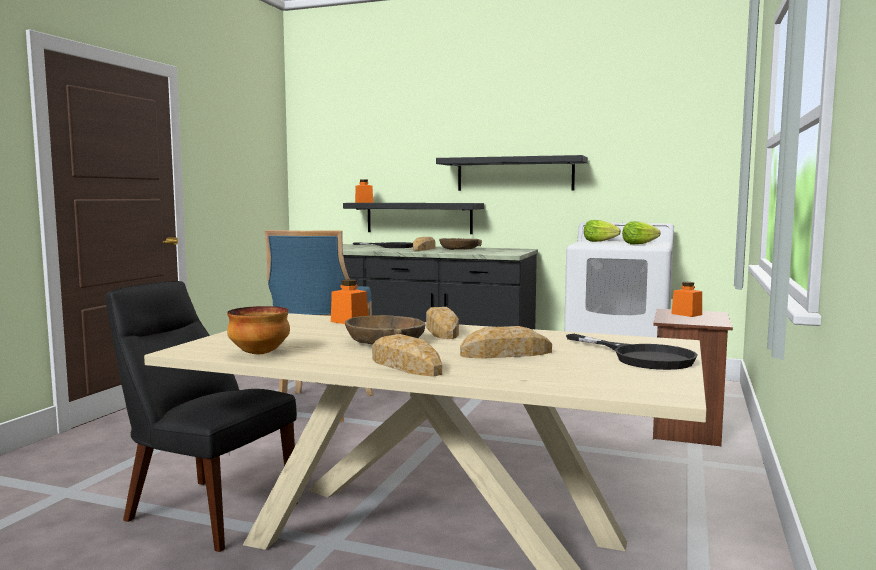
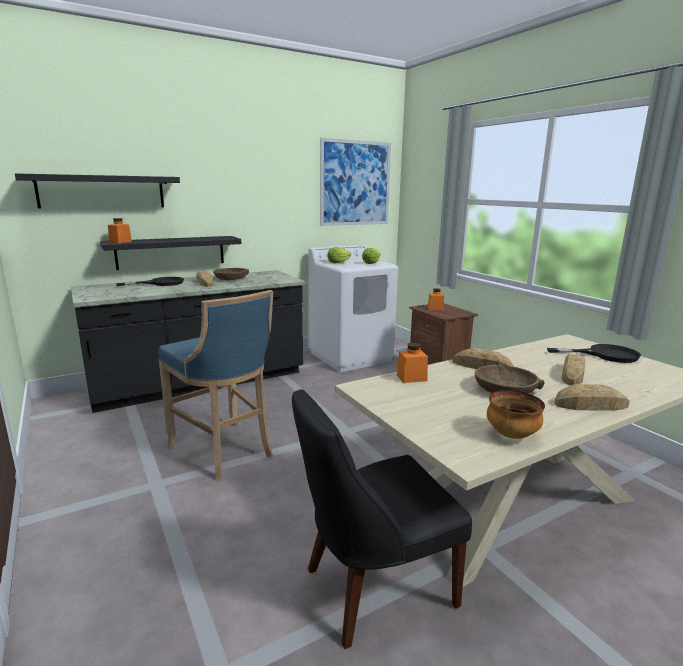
camera: 50 degrees left, 10 degrees up
(515, 174) = (255, 211): black shelf -> black shelf (102, 191)
(666, 135) = (355, 183): none -> picture

